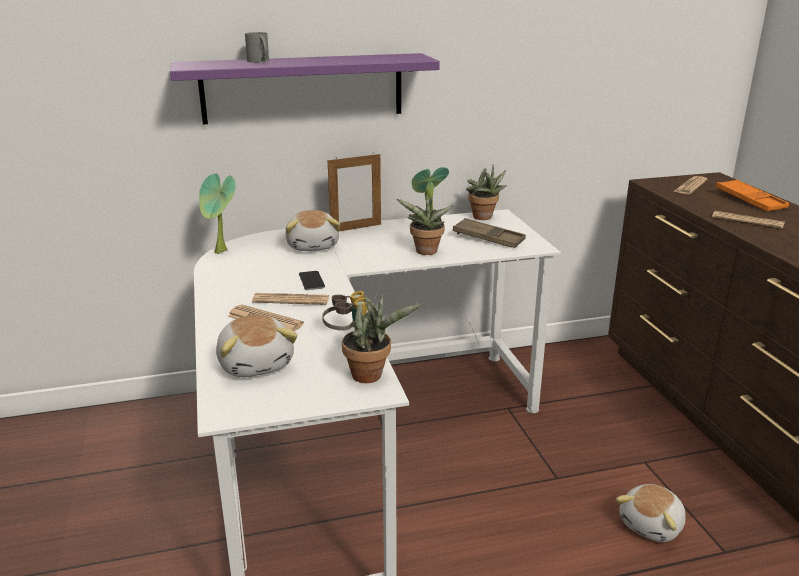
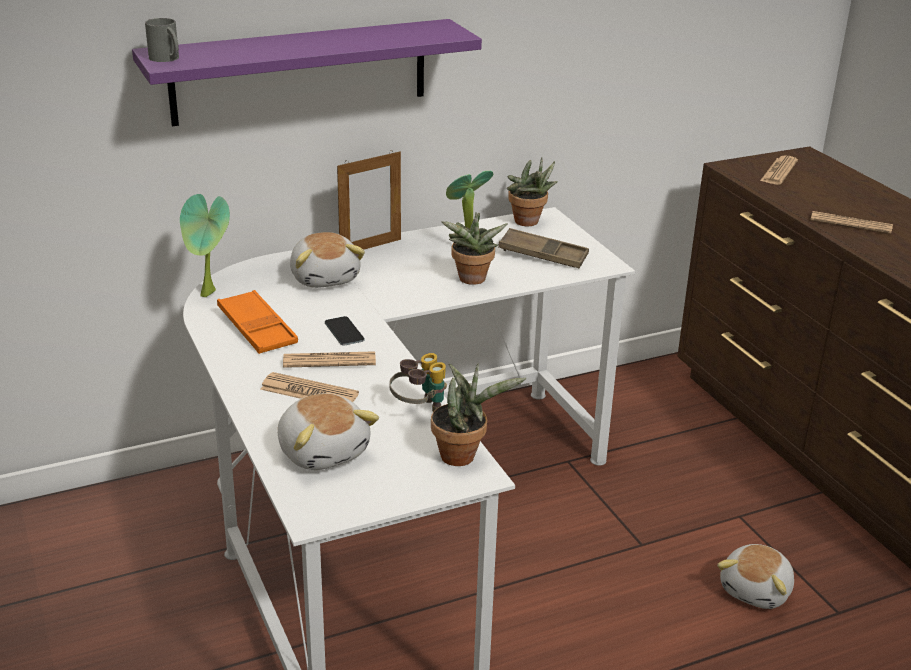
camera: 10 degrees left, 5 degrees up
(260, 61) = (252, 46): grey mug -> grey mug (167, 59)
(750, 200) = (850, 192): orange tray -> orange tray (257, 328)

